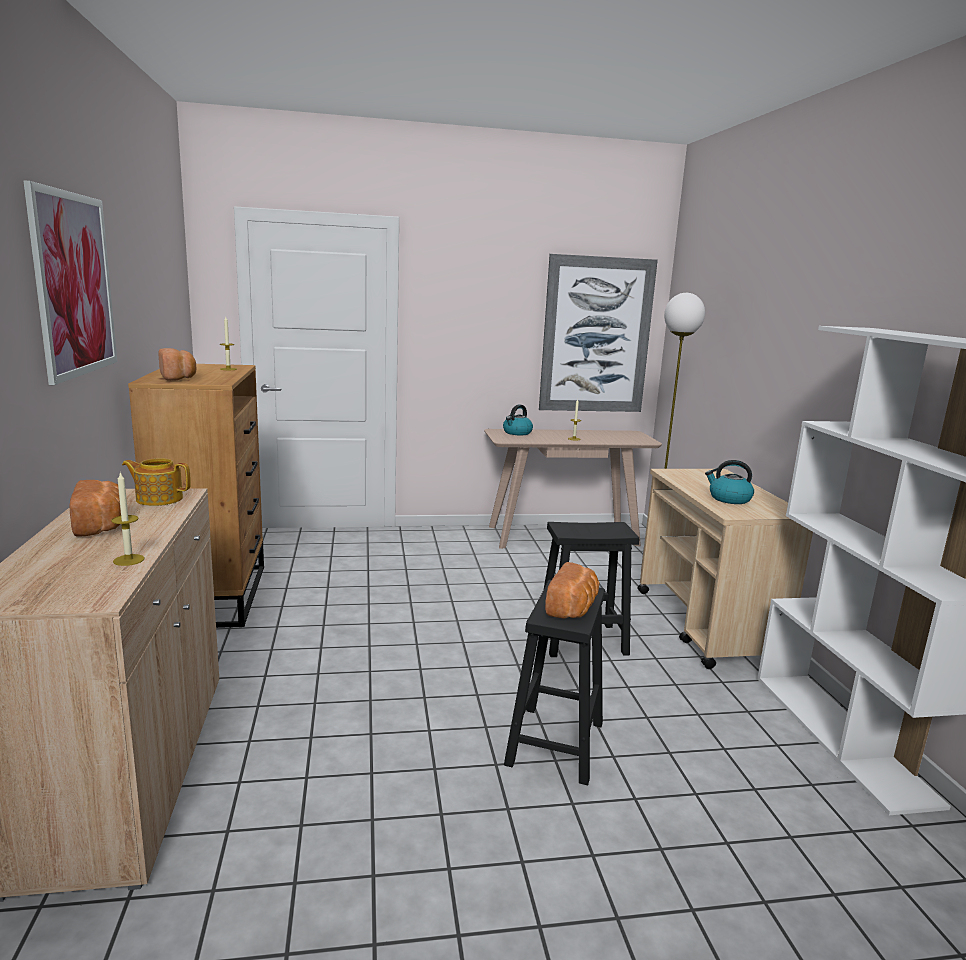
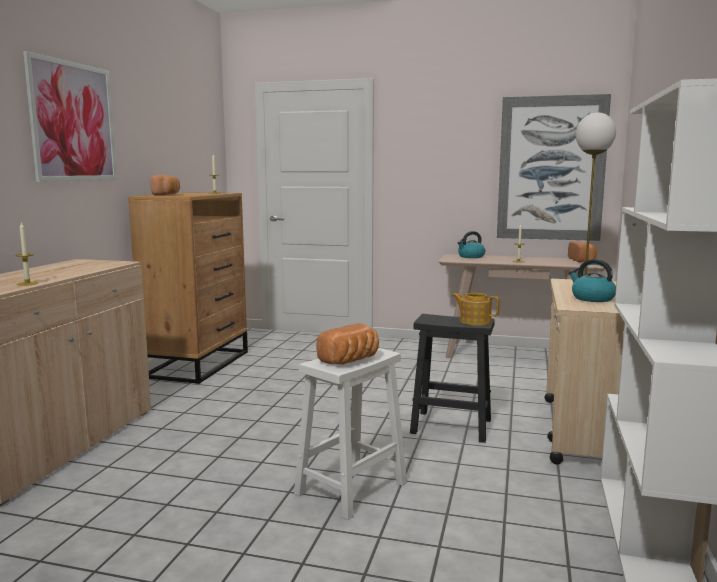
camera: 25 degrees right, 5 degrees down
(102, 525) = (46, 271): bread -> bread (582, 260)
(158, 499) = (101, 264): teapot -> teapot (474, 321)
(555, 742) = (352, 487): black stool -> white stool

